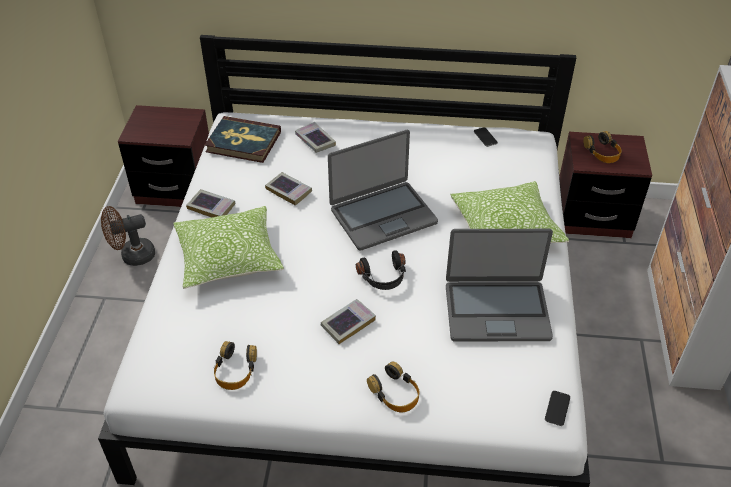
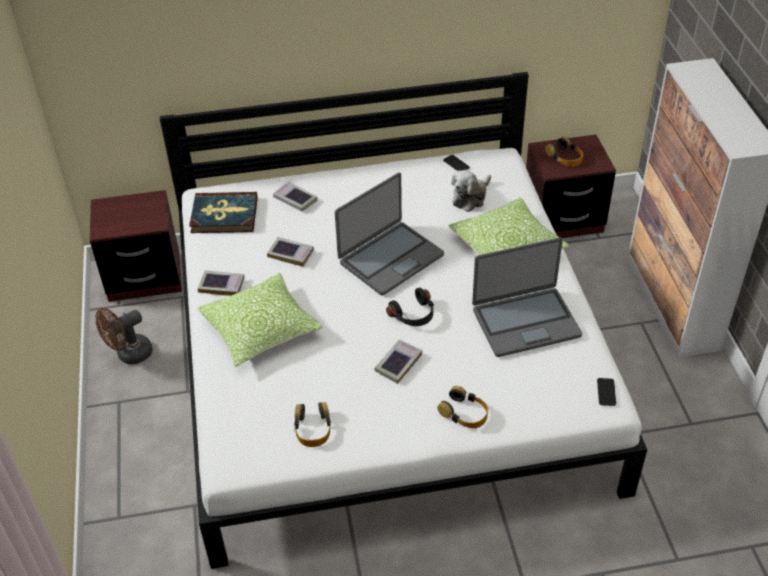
camera: 15 degrees left, 0 degrees up
(487, 172) = (470, 197): none -> plush toy

